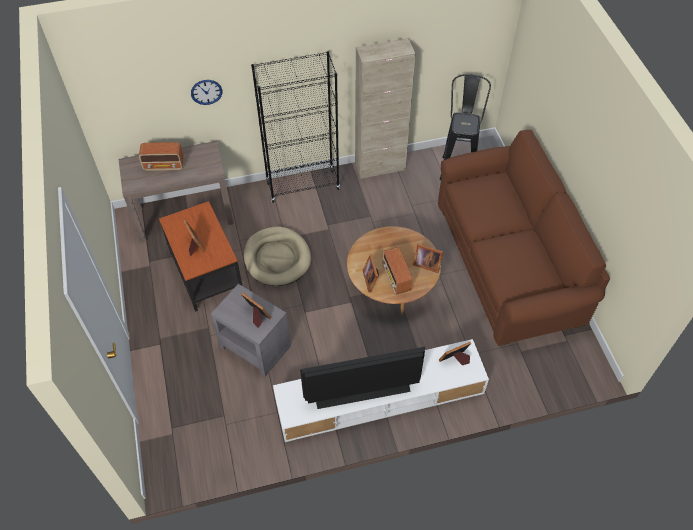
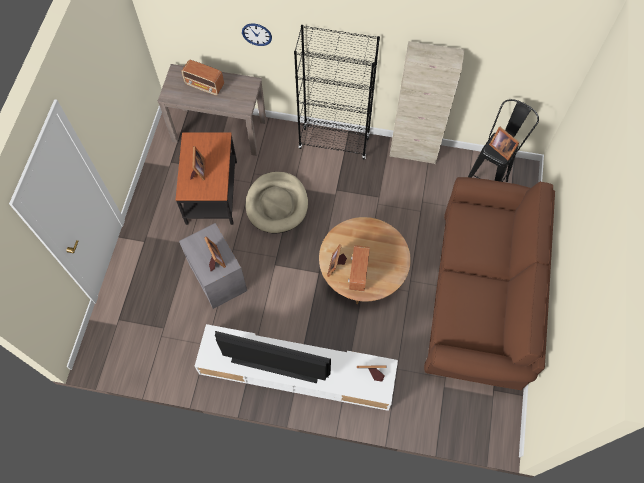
camera: 25 degrees right, 10 degrees up
(426, 263) = (393, 271): picture frame -> picture frame (501, 148)

